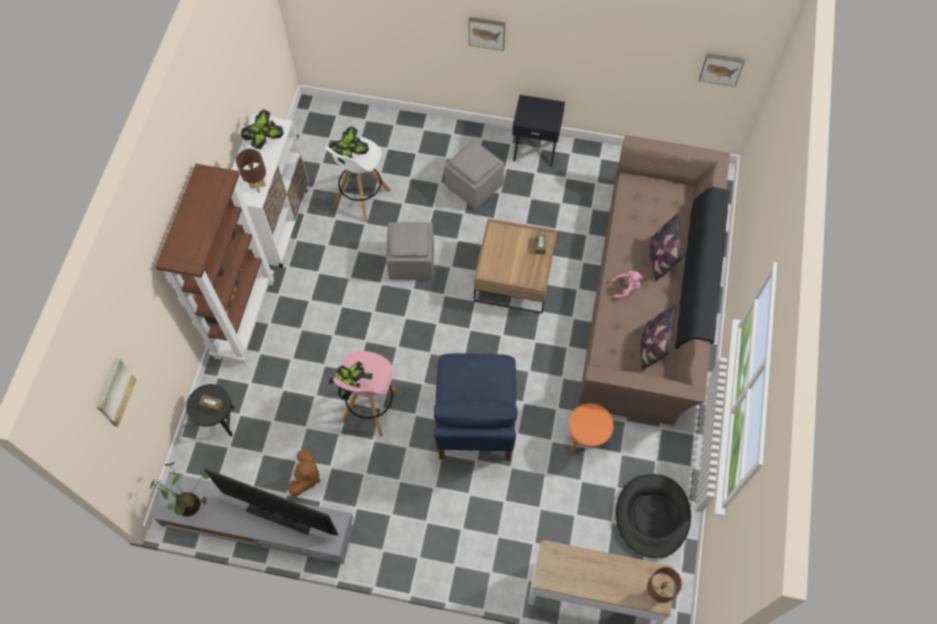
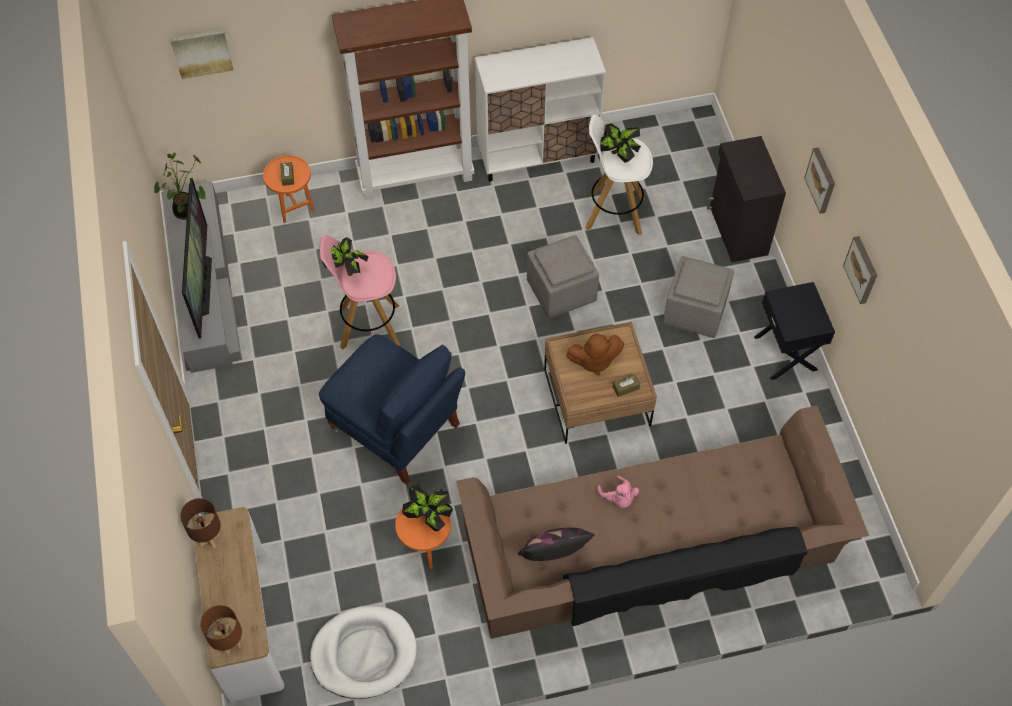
camera: 65 degrees right, 5 degrees down
(220, 422) = (294, 207): black side table -> orange side table
(258, 186) = (509, 78): brown table lamp -> brown table lamp (210, 539)
(265, 142) = (565, 62): potted plant -> potted plant (429, 516)
(305, 478) = (266, 302): brown plush toy -> brown plush toy (594, 361)
(422, 130) = (737, 231): none -> black cabinet
(475, 423) = (397, 429): blue armchair -> blue armchair turned 120 degrees counterclockwise
(652, 516) = (364, 654): black dog bed -> white dog bed
(660, 259) = (681, 523): pillow -> none
(721, 68) = (940, 442): picture -> picture (862, 269)

